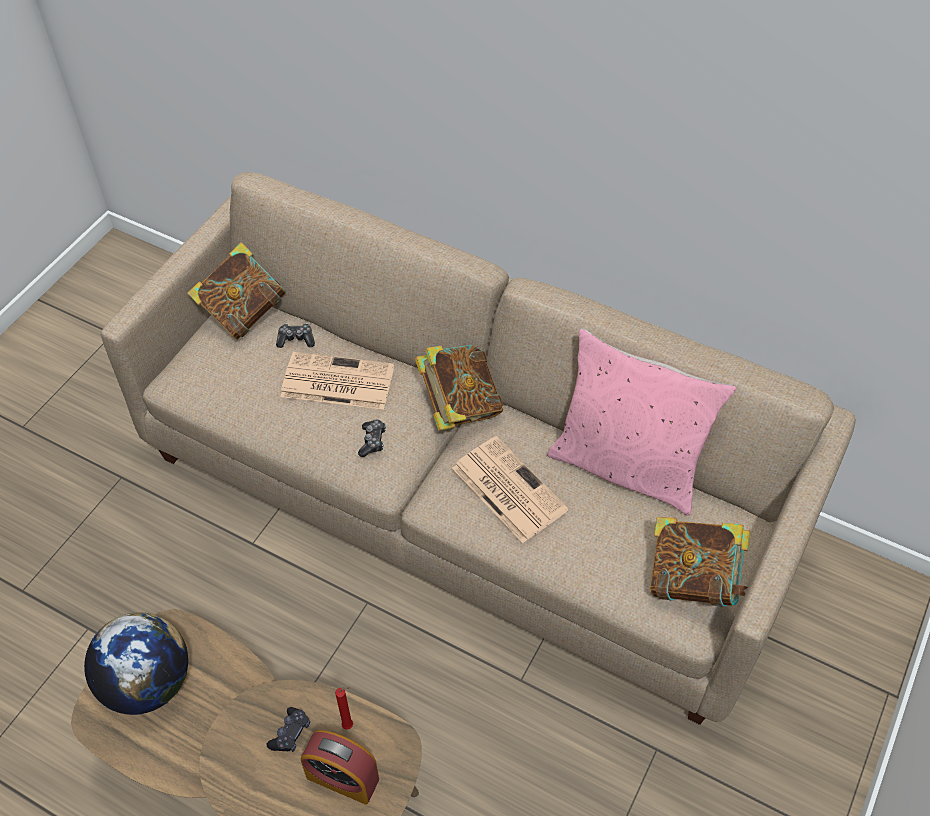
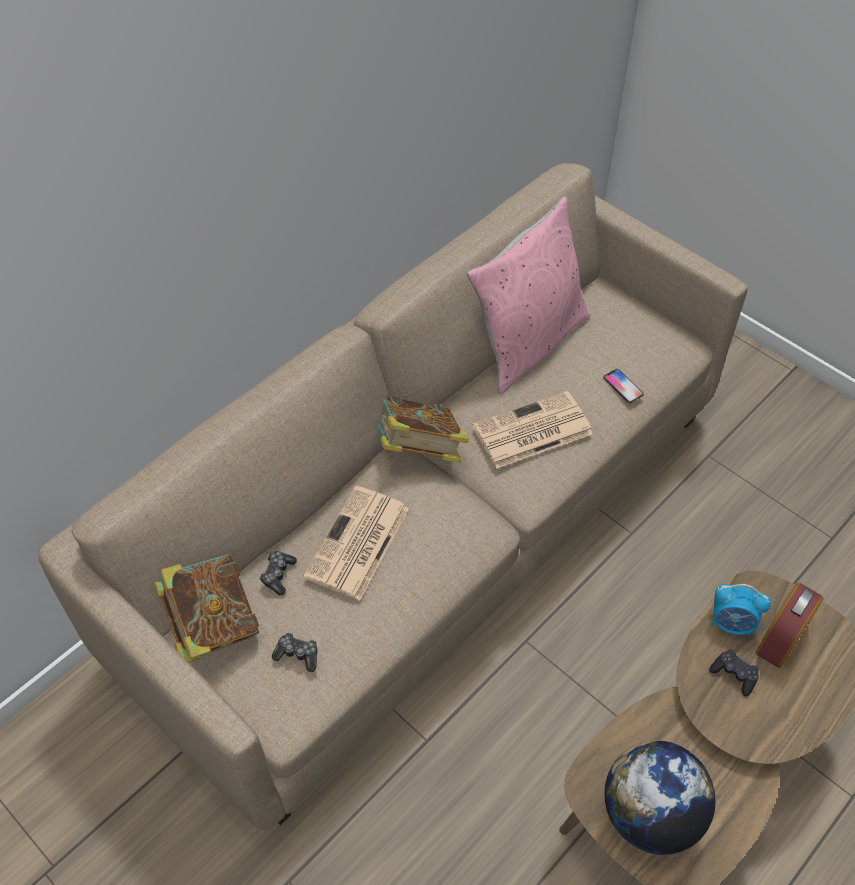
camera: 75 degrees left, 0 degrees up
(349, 725) = (731, 623): red candle -> alarm clock
(372, 441) = (446, 525): game controller -> game controller (297, 654)
(598, 562) = (623, 386): none -> phone
(693, 579) = (650, 332): book -> none

